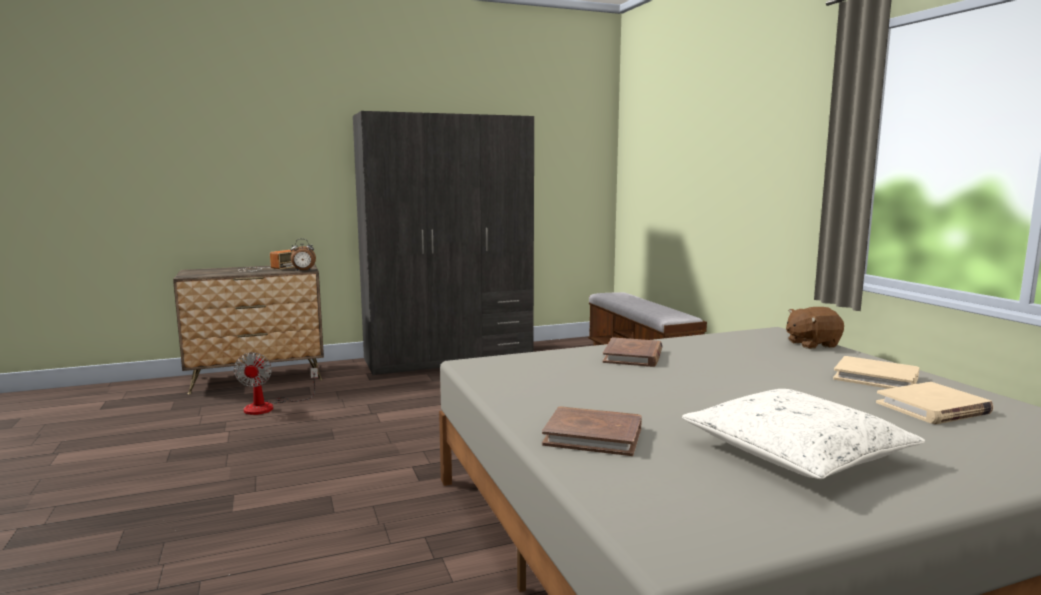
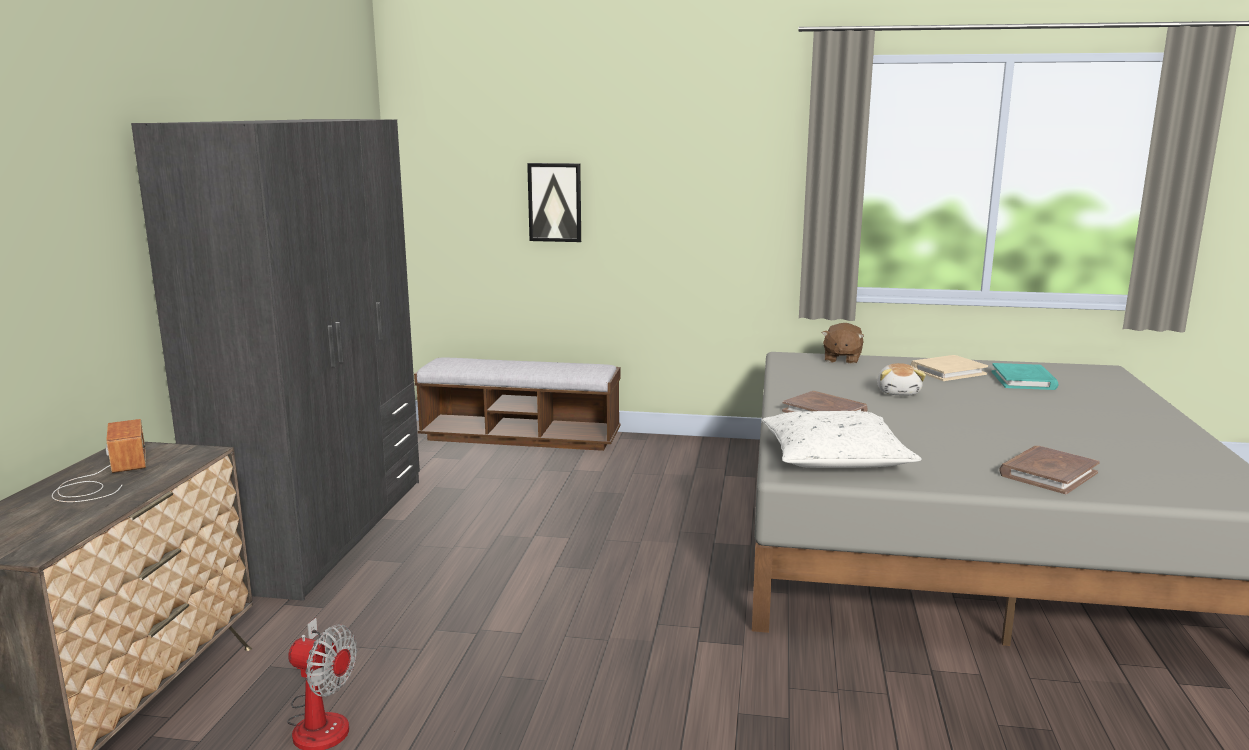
camera: 60 degrees left, 5 degrees up
(303, 270) = (202, 455): alarm clock -> none
(684, 181) = (555, 202): none -> picture
(748, 369) = (899, 392): none -> plush toy
(795, 452) = (1101, 432): white pillow -> white pillow (834, 457)
(933, 408) = (1023, 380): beige book -> turquoise book

